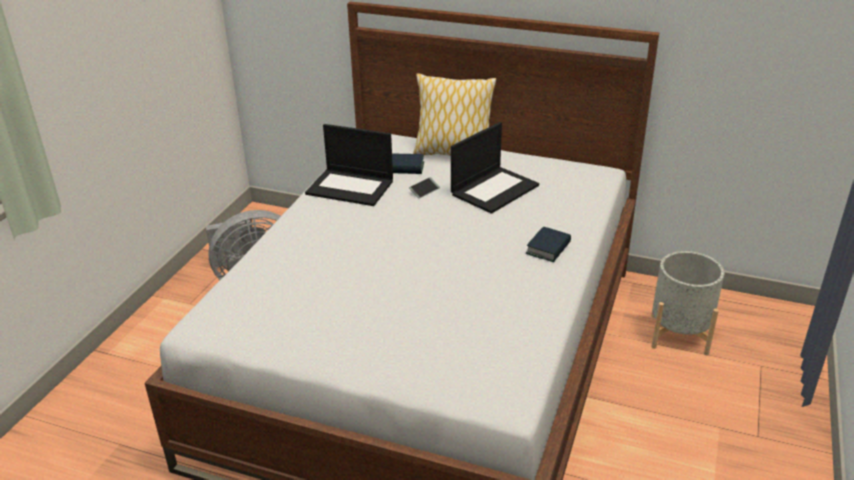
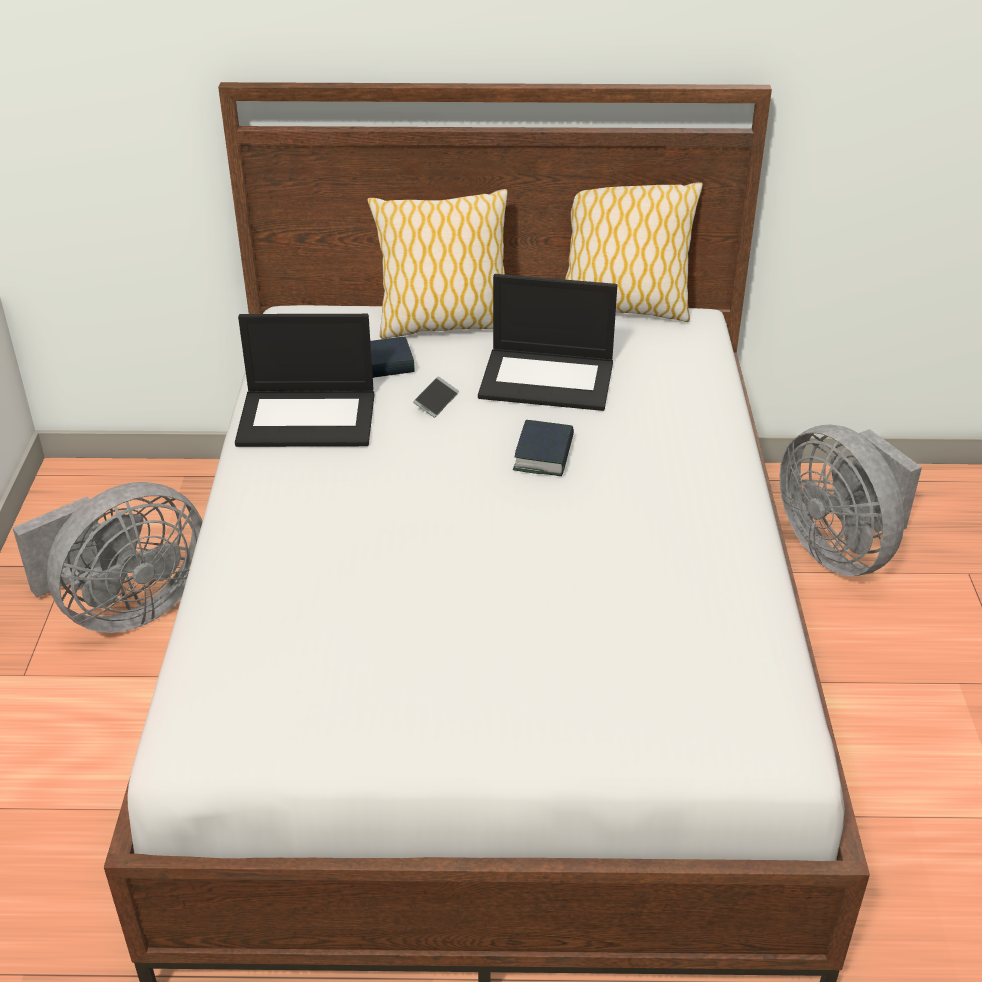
camera: 20 degrees left, 5 degrees up
(494, 189) = (548, 379): laptop -> laptop turned 75 degrees clockwise
(548, 248) = (690, 468): book -> book (544, 454)
(563, 159) = (623, 307): none -> pillow
(679, 334) = (838, 549): grey planter -> grey fan

